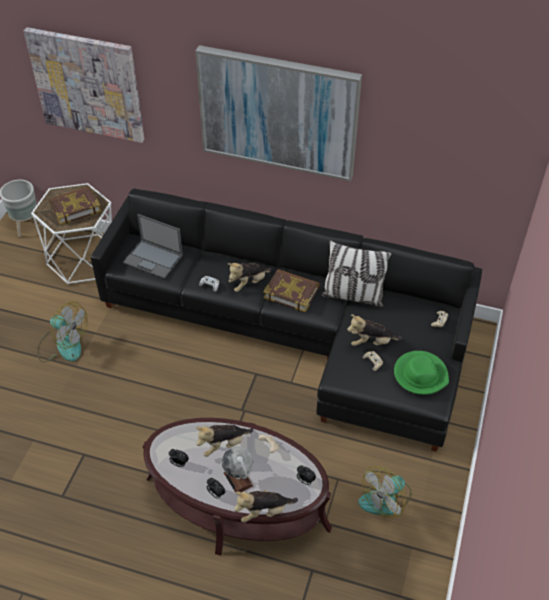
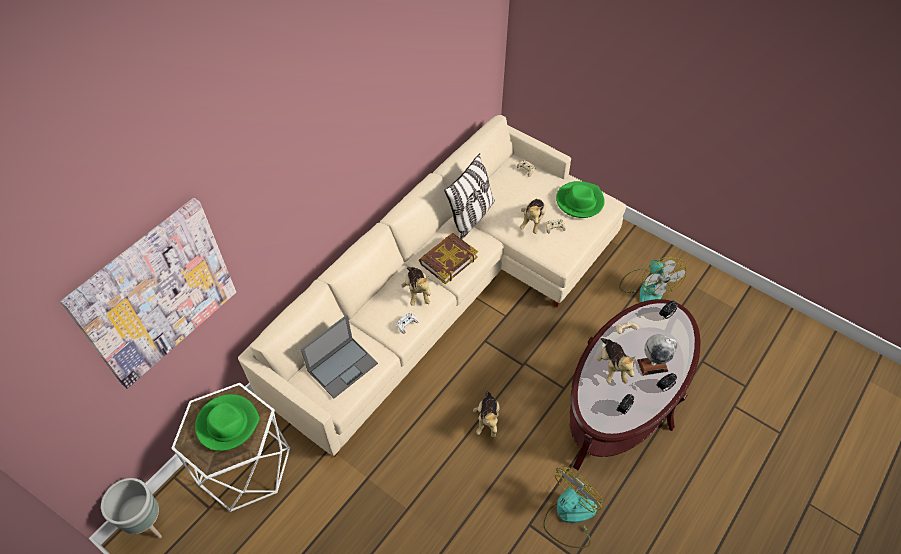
camera: 70 degrees left, 5 degrees up
(63, 345) = (370, 517): fan -> fan (569, 516)
(75, 208) = (227, 423): book -> green hat
(264, 511) = (690, 355): plush toy -> plush toy (487, 419)
(278, 112) = (341, 129): picture -> none
(300, 330) = (448, 289): black sofa -> beige sofa

